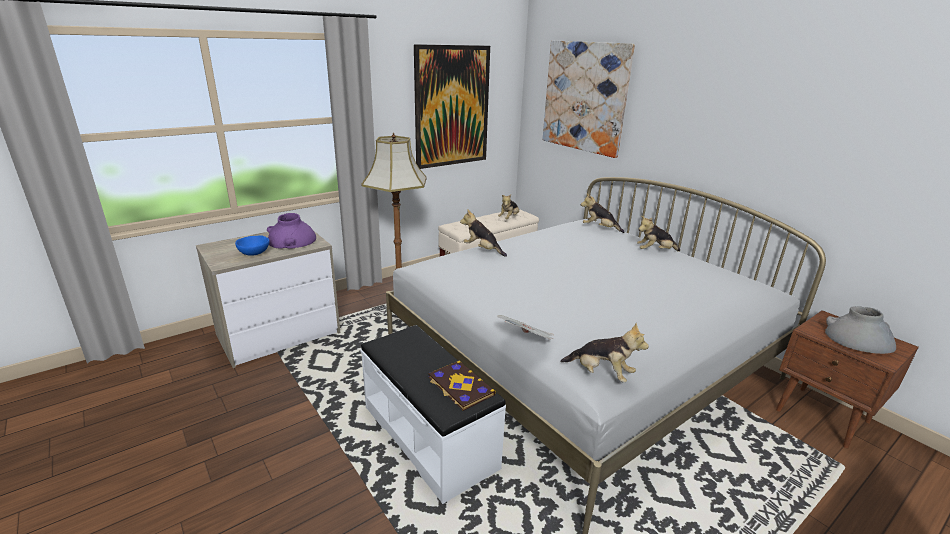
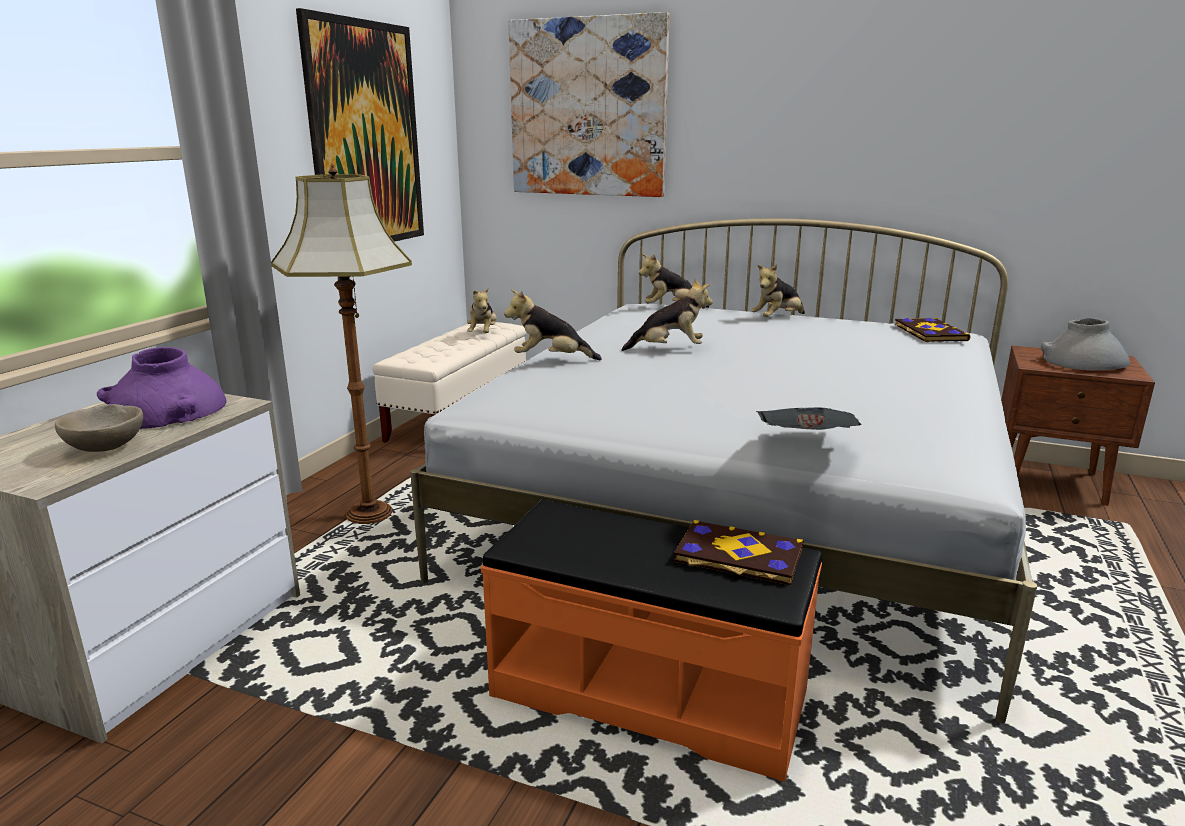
camera: 30 degrees left, 5 degrees down
(254, 253) = (106, 448): blue bowl -> beige bowl
(429, 436) = (649, 692): white bench -> orange bench
(601, 374) = (950, 455): plush toy -> plush toy (669, 350)
(741, 286) = (929, 332): none -> book

